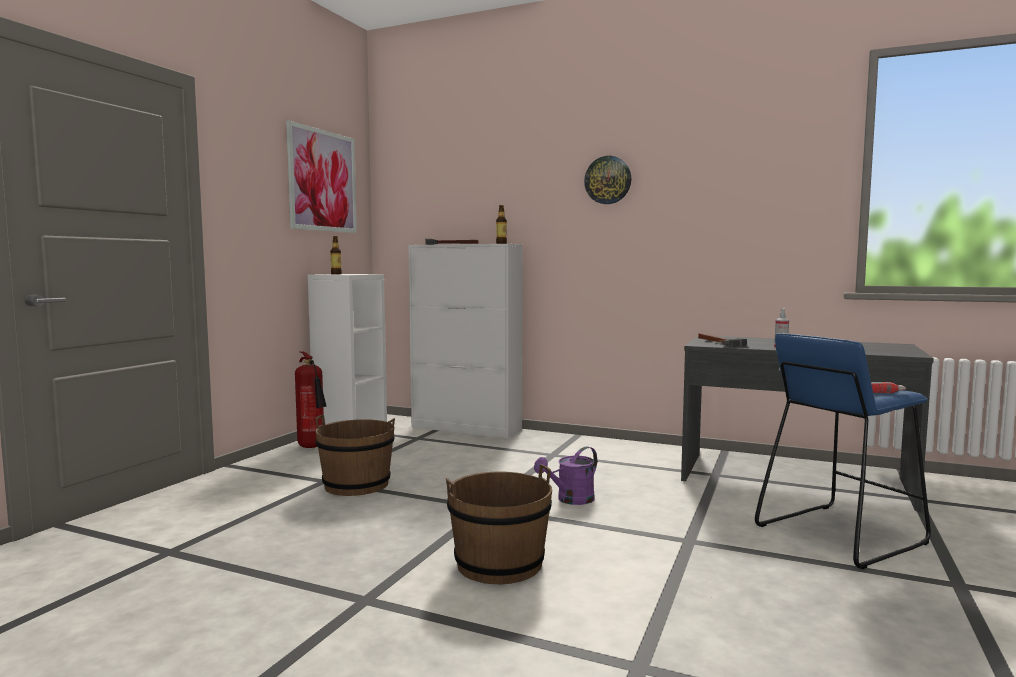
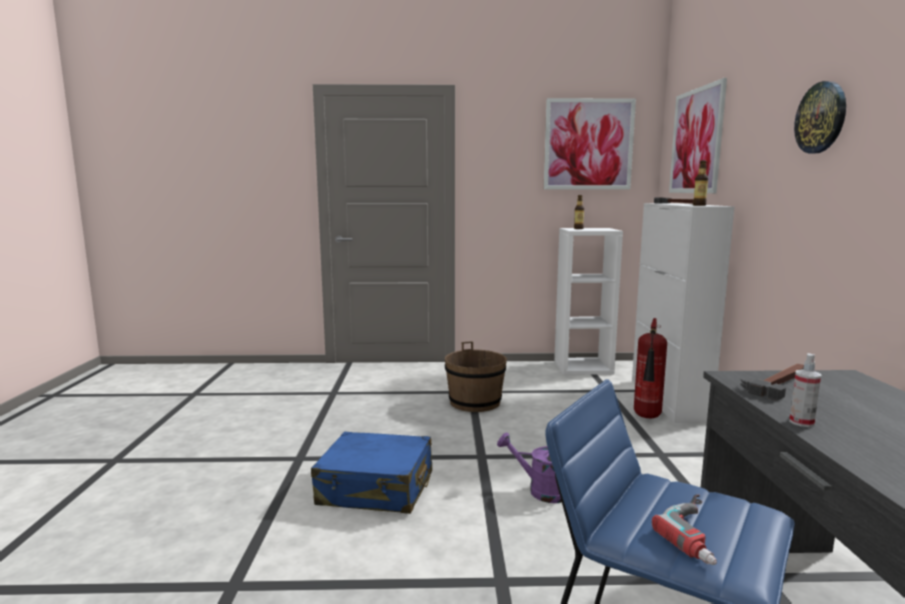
camera: 65 degrees right, 5 degrees up
(313, 447) = (530, 369): fire extinguisher -> fire extinguisher (647, 417)
(441, 189) = (696, 141): none -> picture
(499, 564) = (376, 489): brown bucket -> blue suitcase

